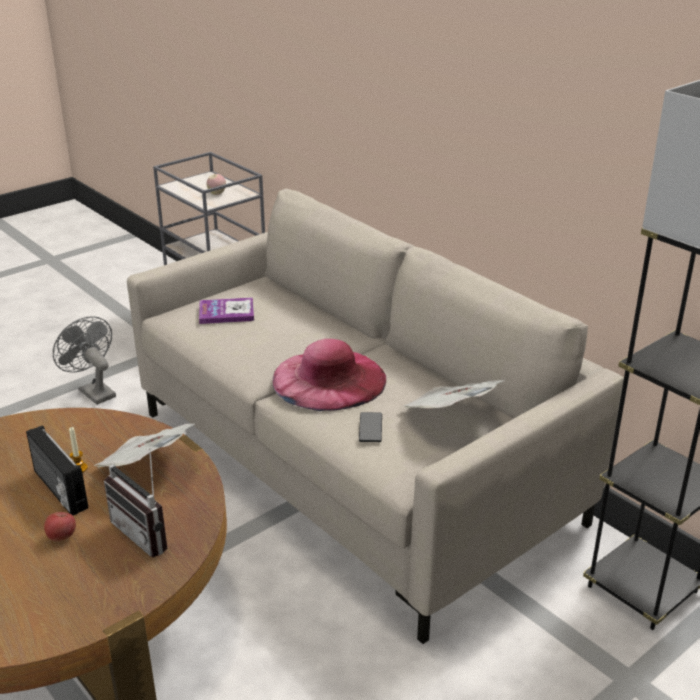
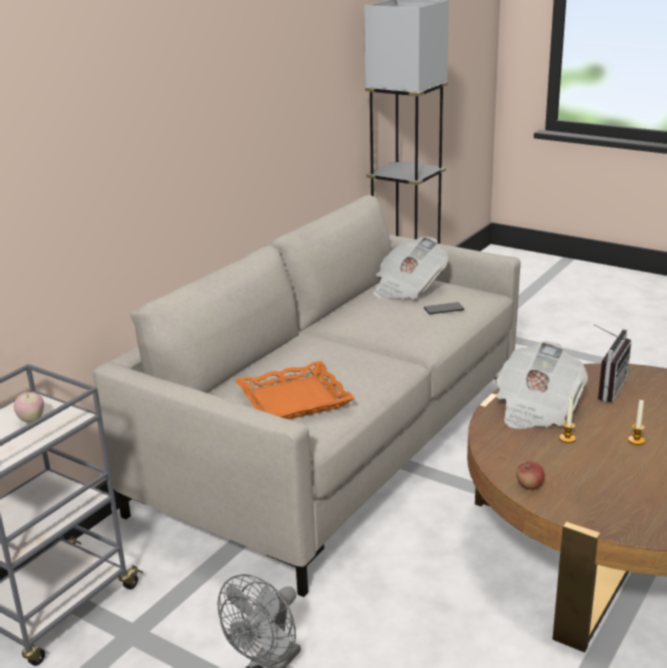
camera: 105 degrees left, 5 degrees down
(33, 512) = (636, 440): none -> candle
(58, 490) = (601, 438): radio -> none
(61, 537) = (646, 418): apple -> apple (529, 486)
(226, 312) = (294, 400): book -> orange tray
(329, 379) = (388, 332): pink hat -> none

